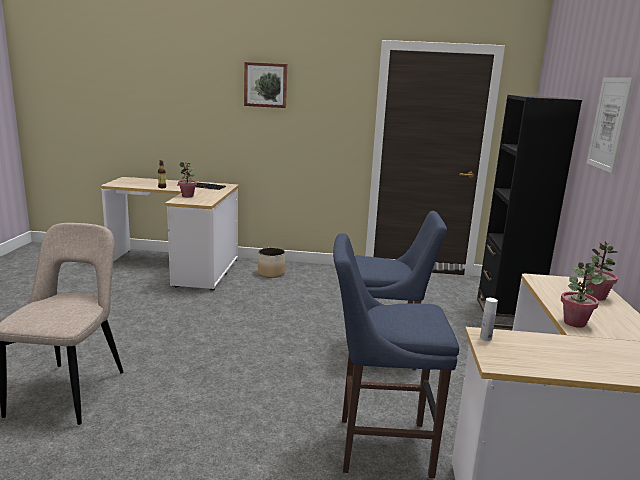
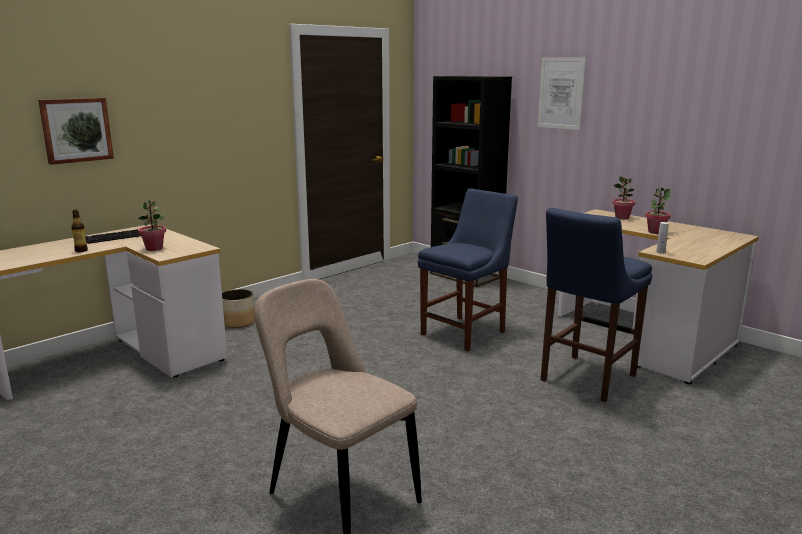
camera: 50 degrees left, 0 degrees up
(265, 85) = (171, 84): picture -> picture (76, 130)

